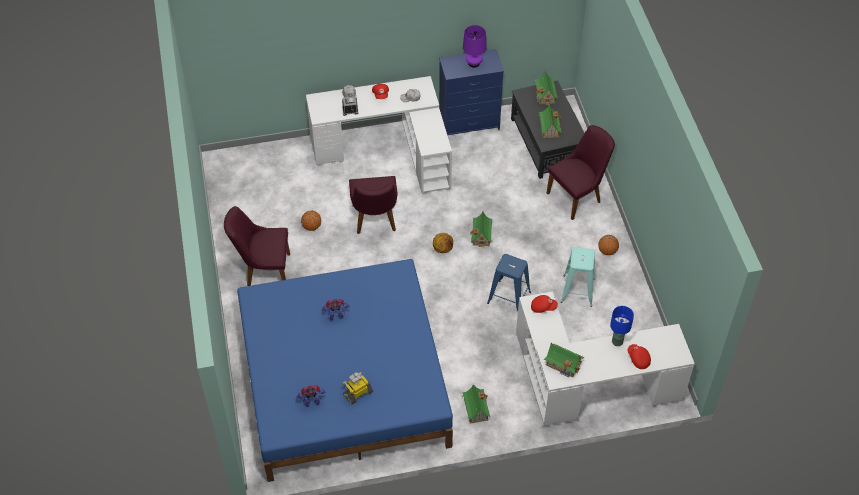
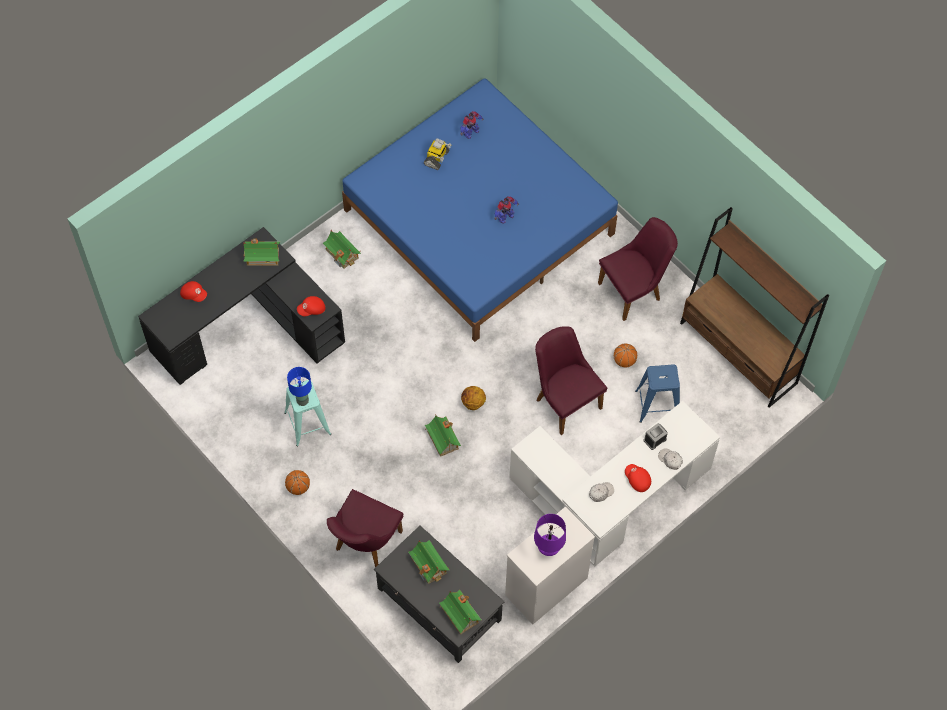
camera: 150 degrees right, 10 degrees up
(227, 195) = (738, 353): none -> brown bookcase
(469, 123) = (545, 587): blue dresser -> white dresser
(509, 297) = (373, 380): blue stool -> blue stool (657, 405)
(588, 385) = (248, 326): white desk -> black desk
(617, 342) = (221, 302): blue table lamp -> blue table lamp (302, 400)

